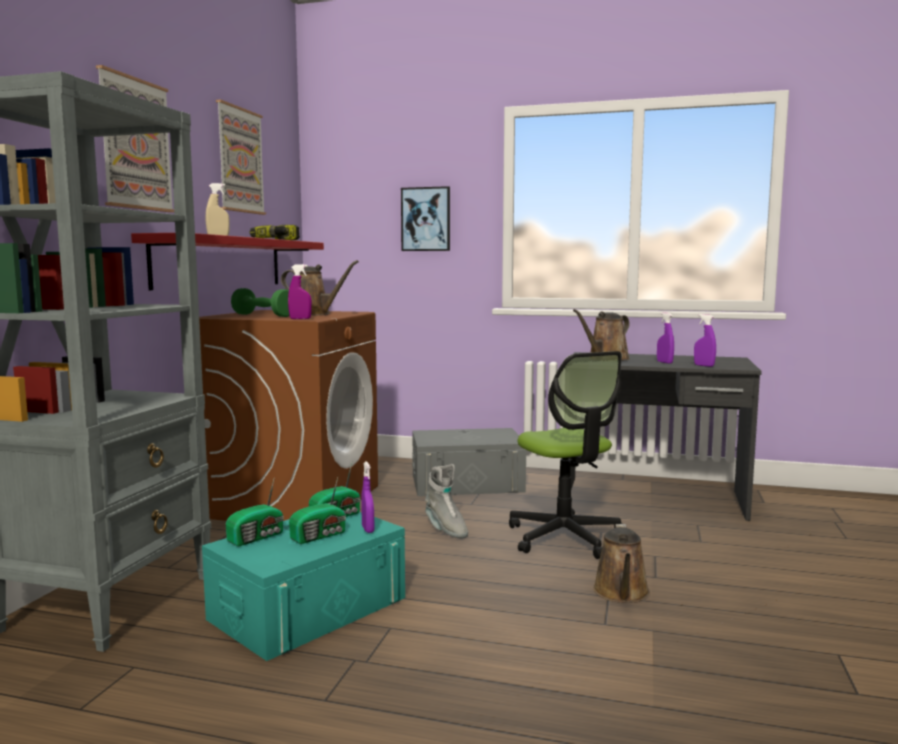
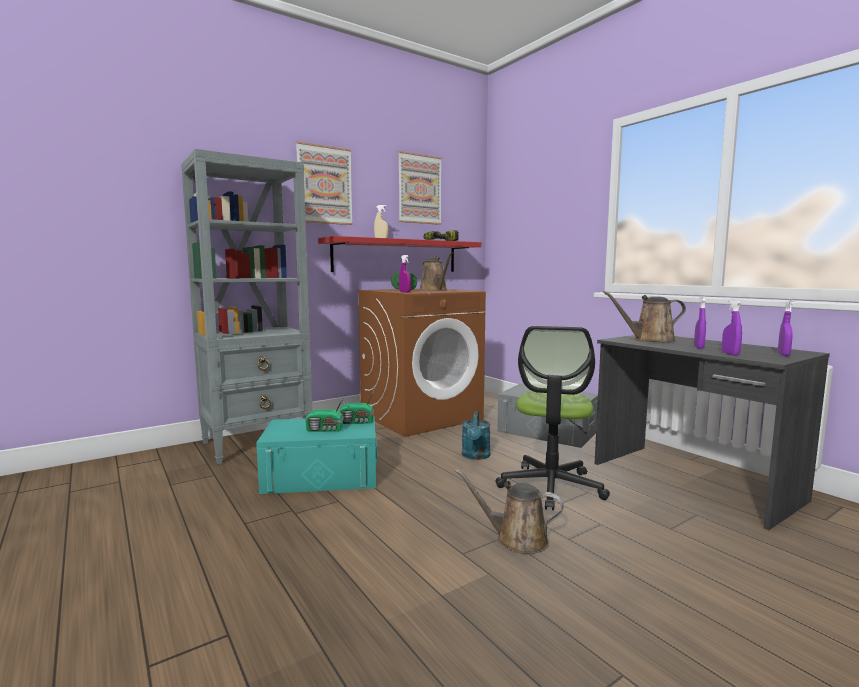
camera: 40 degrees right, 0 degrees up
(258, 537) = (299, 422): radio -> none
(368, 529) = (354, 433): purple spray bottle -> purple spray bottle (783, 354)
(426, 219) = (555, 221): picture -> none
(445, 529) = (476, 456): grey boot -> turquoise watering can
(621, 593) = (516, 539): brown watering can -> brown watering can turned 60 degrees clockwise

